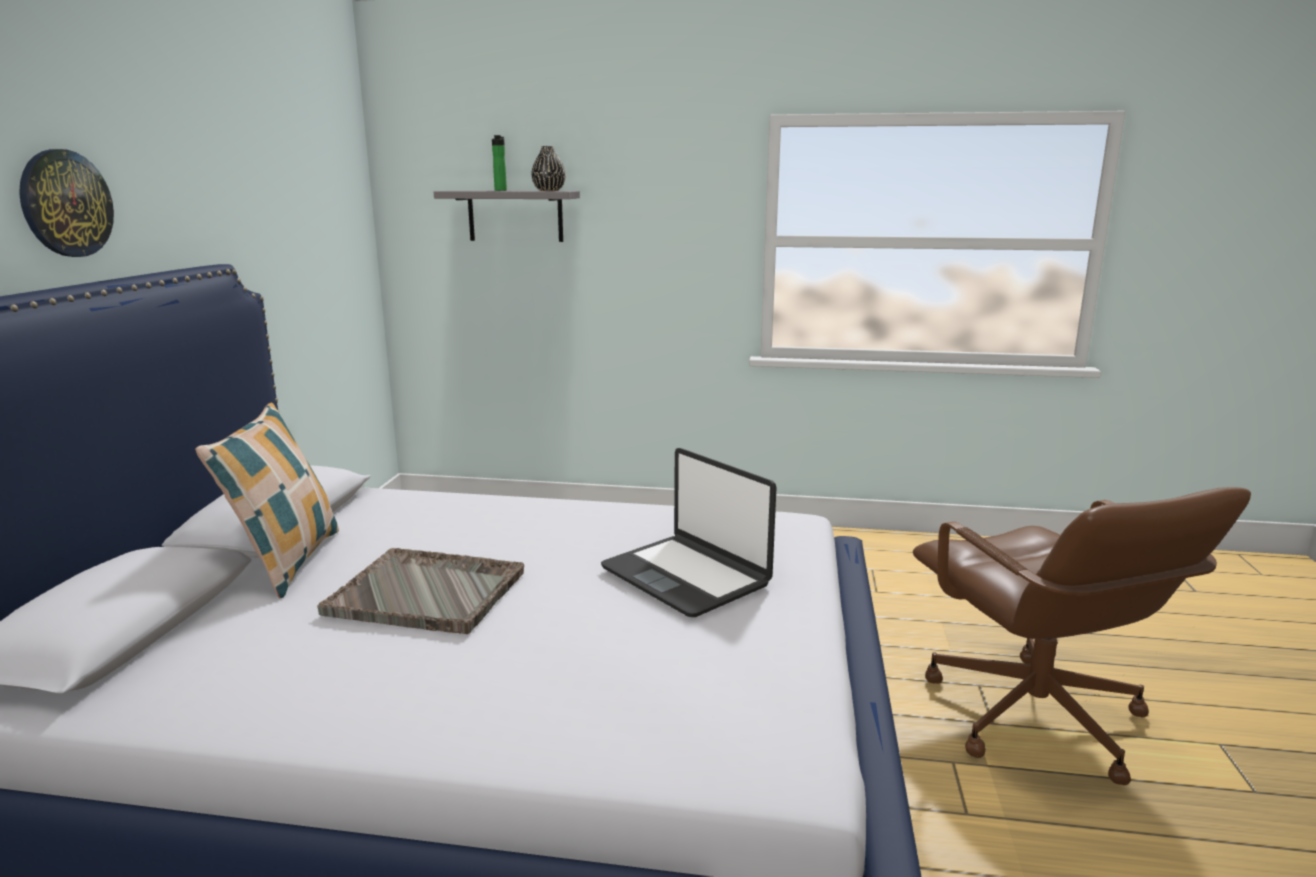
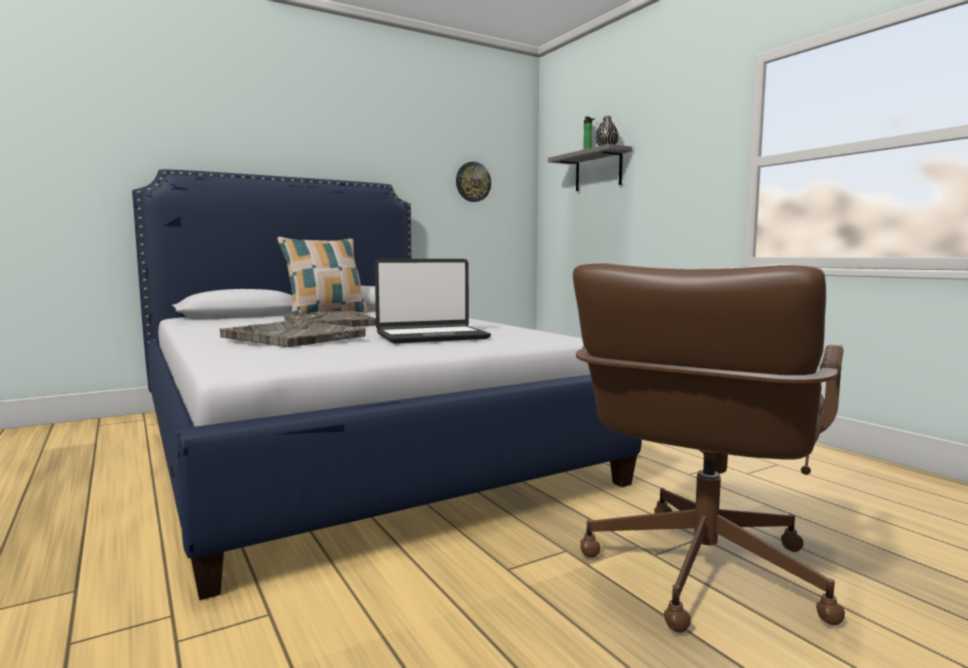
camera: 50 degrees right, 10 degrees down
(65, 203) = (306, 146): wall clock -> wall clock (473, 182)
(583, 665) = (292, 336): none -> grey tray
(686, 576) = (431, 336): laptop -> laptop turned 120 degrees counterclockwise

